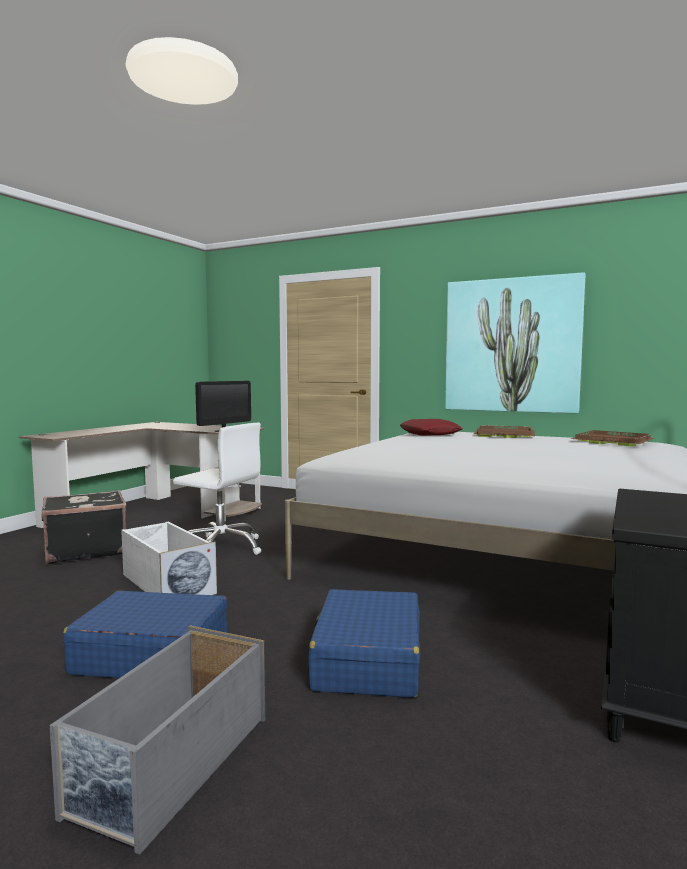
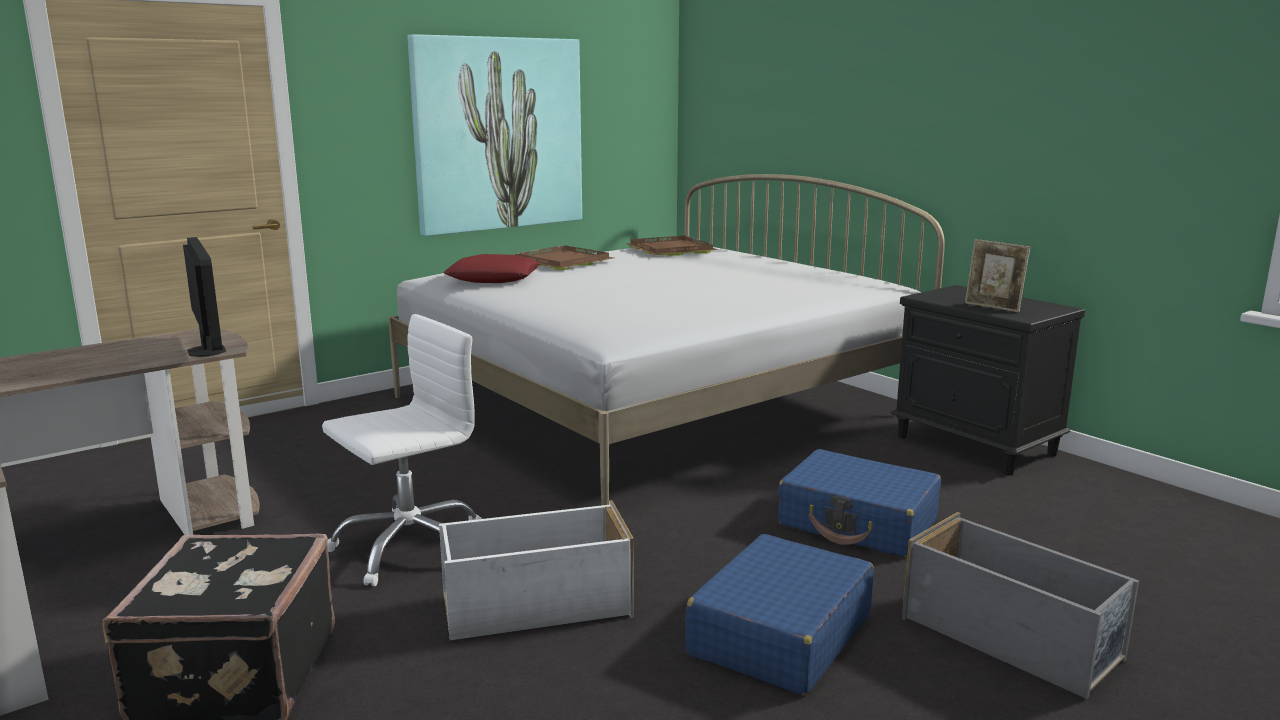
camera: 65 degrees left, 10 degrees up
(659, 513) = (993, 307): none -> picture frame

